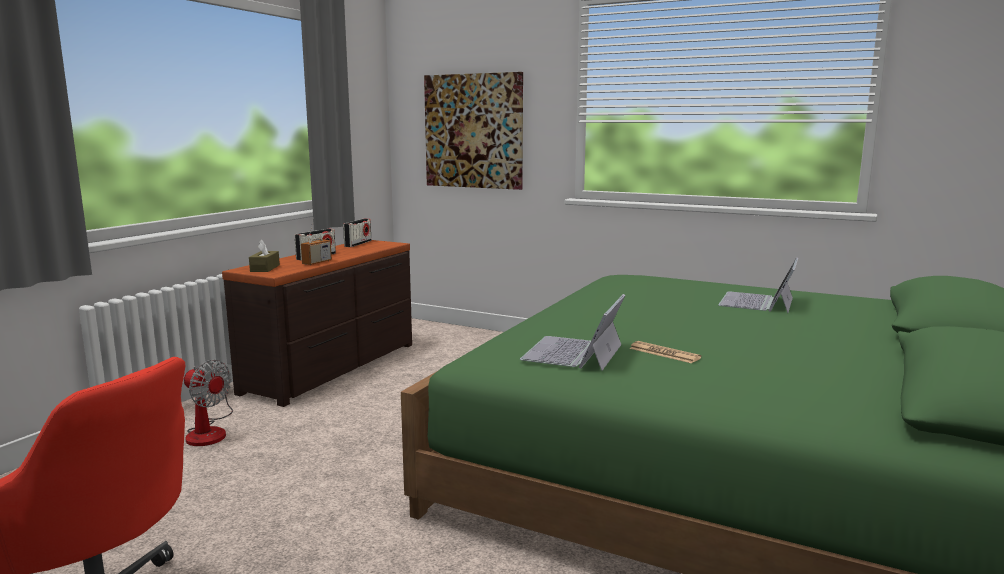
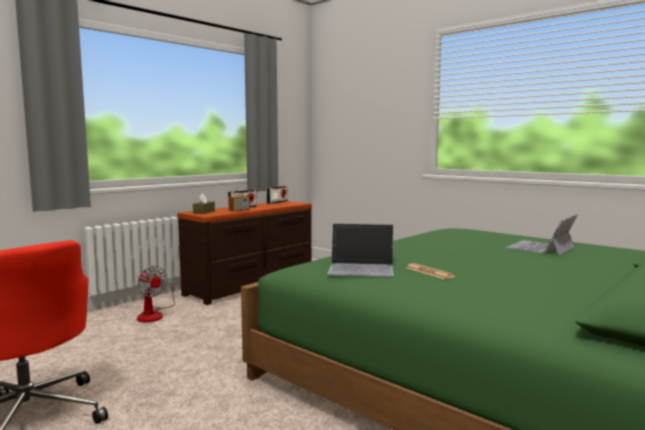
camera: 15 degrees right, 5 degrees down
(473, 131) = (363, 127): picture -> none
(574, 353) = (362, 267): laptop -> laptop turned 120 degrees counterclockwise

